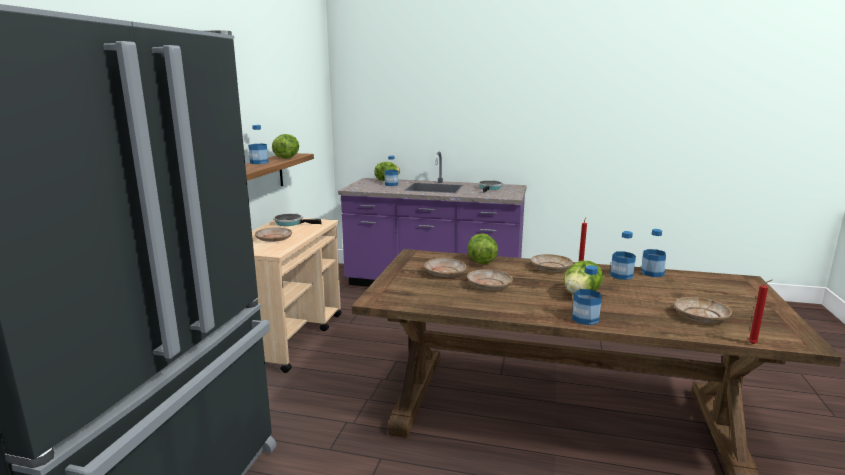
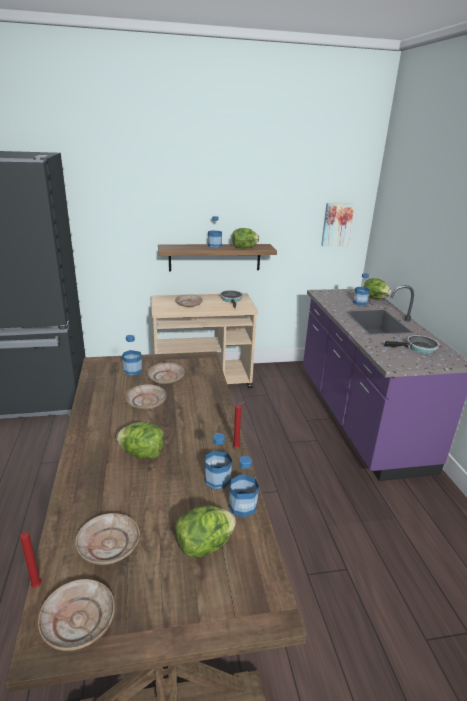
camera: 65 degrees right, 10 degrees up
(317, 123) = (336, 224): none -> picture
(481, 261) = (206, 390): lettuce -> lettuce (204, 545)
(550, 268) = (213, 429): beige plate -> beige plate (78, 620)
(585, 319) = (82, 460): bottle -> bottle (133, 371)

